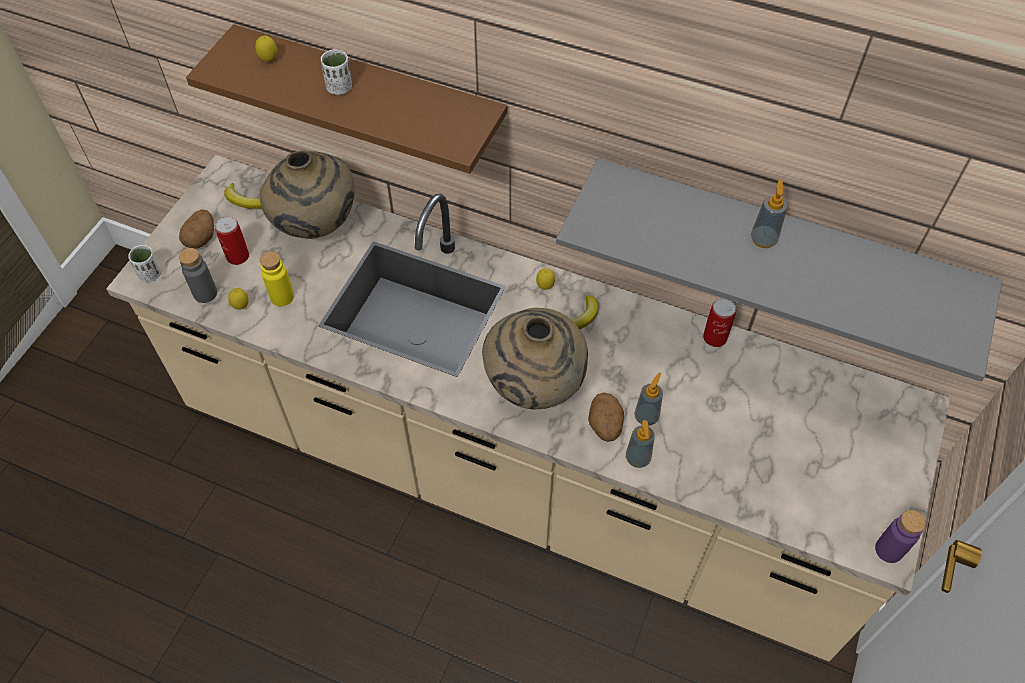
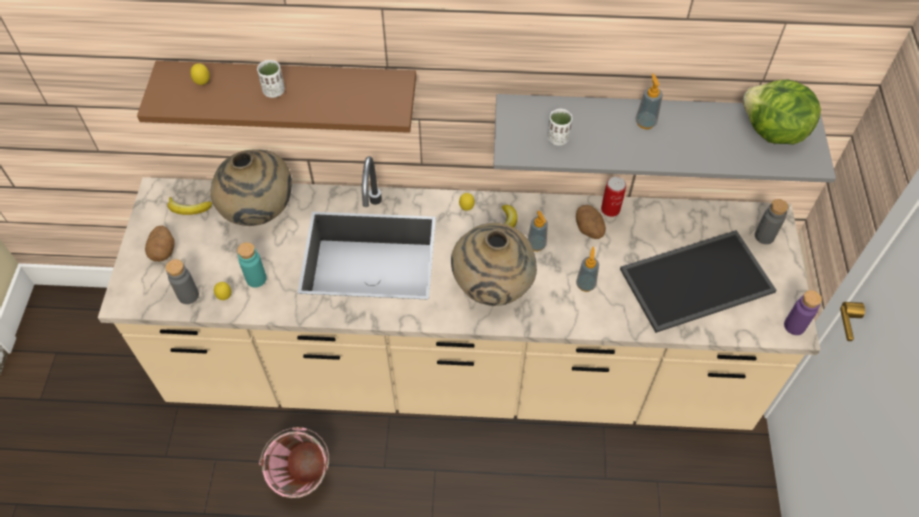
camera: 20 degrees left, 0 degrees up
(150, 274) = (132, 294): white cup -> white cup (557, 139)
(237, 256) = (202, 256): can -> none
(282, 297) = (256, 279): yellow bottle -> turquoise bottle
(297, 539) = (304, 481): none -> pink bucket
(605, 426) = (558, 301): potato -> potato (589, 230)
(638, 458) = (592, 318): soap dispenser -> soap dispenser (536, 245)
(787, 452) = (697, 278): none -> tray
(896, 427) = (764, 236): none -> grey bottle
(923, 296) = (772, 132): none -> lettuce

